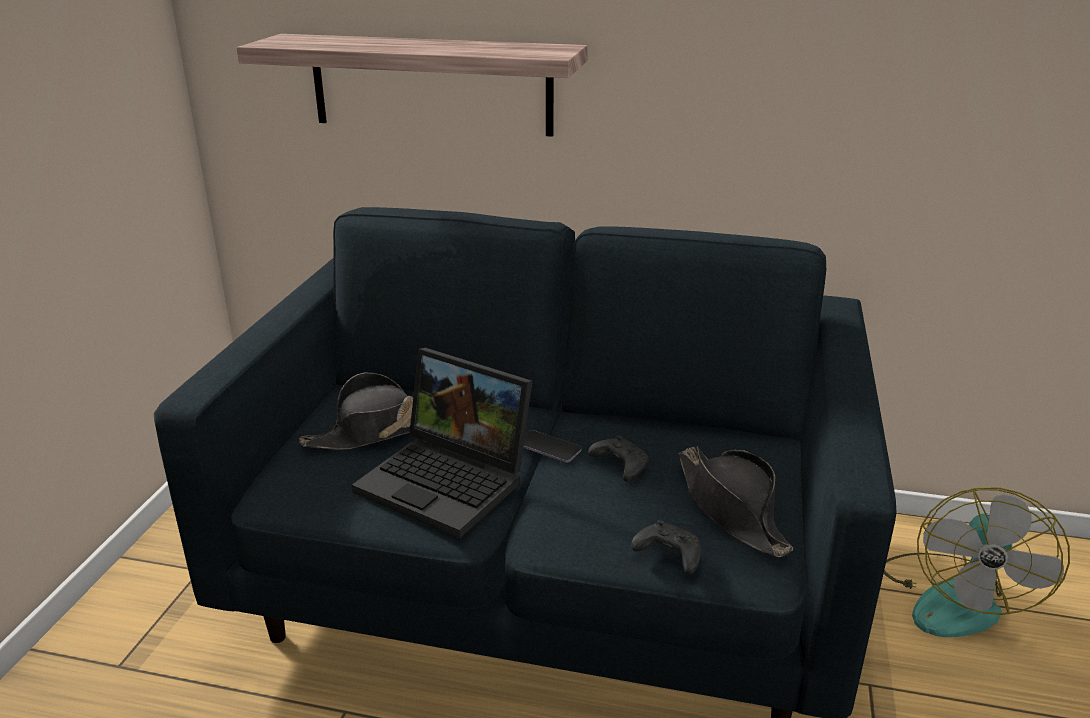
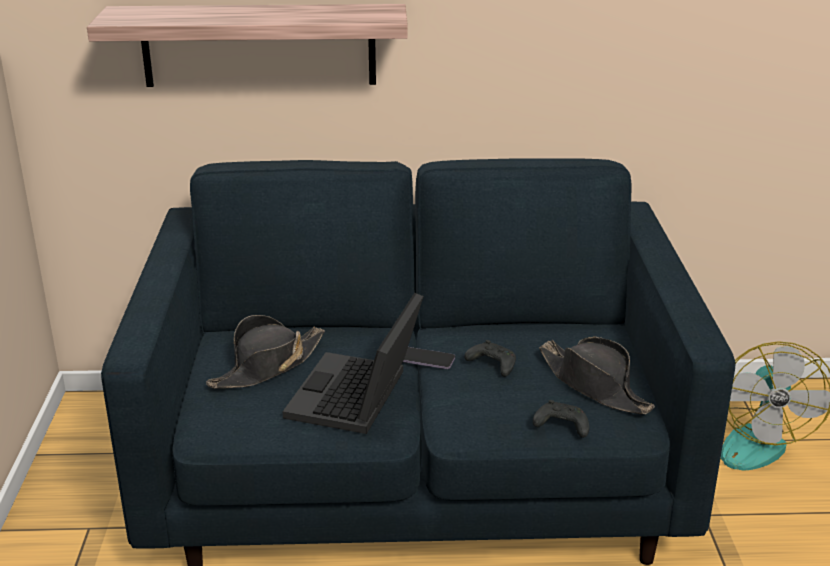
camera: 15 degrees left, 0 degrees up
(450, 481) = (357, 398): laptop -> laptop turned 90 degrees clockwise

